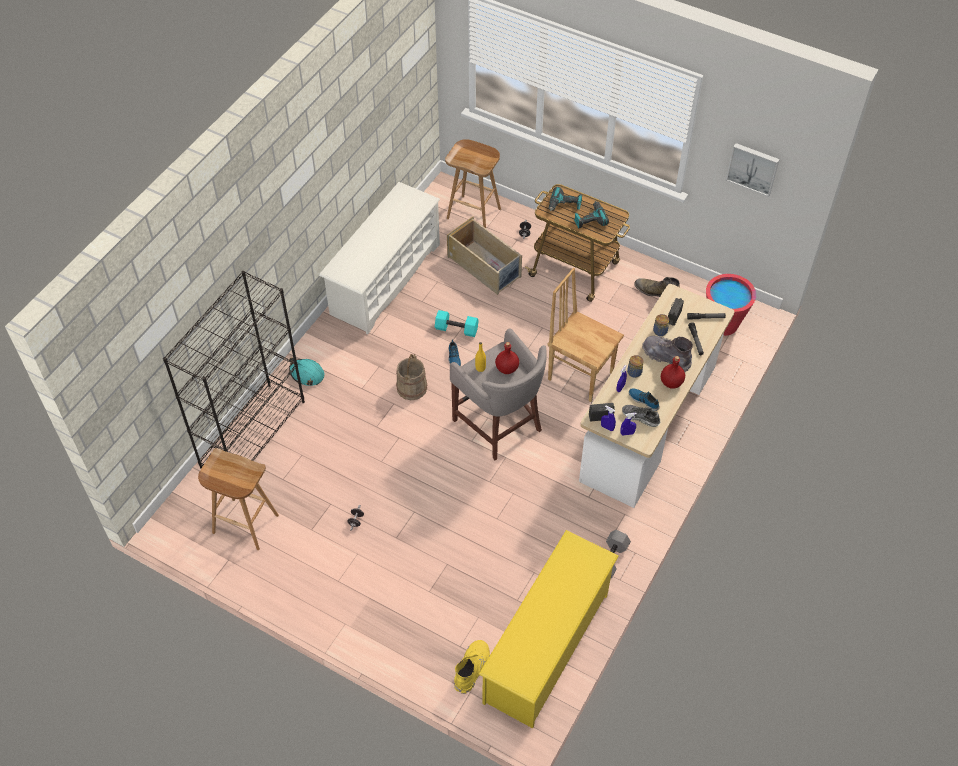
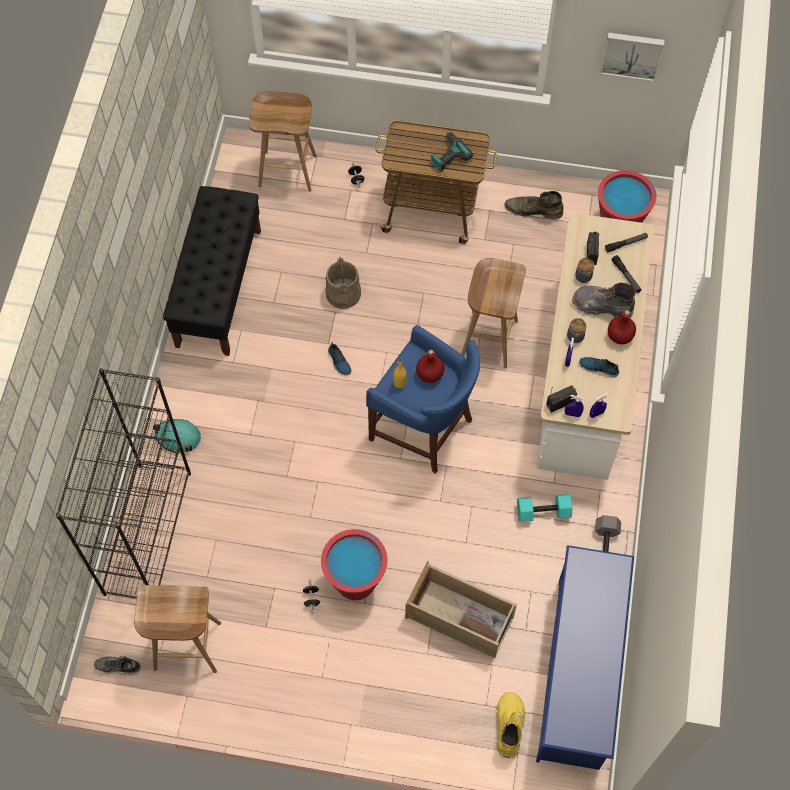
camera: 20 degrees left, 10 degrees up
(385, 279) = (219, 287): white shoe rack -> black bench
(396, 519) = (355, 581): none -> red bucket
(411, 387) = (306, 415): beige bucket -> beige bucket (343, 293)
(457, 329) = (328, 324): turquoise dumbbell -> turquoise dumbbell (543, 511)
(485, 267) = (328, 236): beige storage box -> beige storage box (460, 617)
(500, 426) = (424, 429): grey stool -> blue stool
(547, 647) = (578, 673): yellow shoe rack -> blue shoe rack
(564, 205) = (412, 146): power drill -> none
(580, 375) = (488, 338): brown chair -> brown stool
(640, 417) = (603, 390): shoe -> shoe (118, 667)

